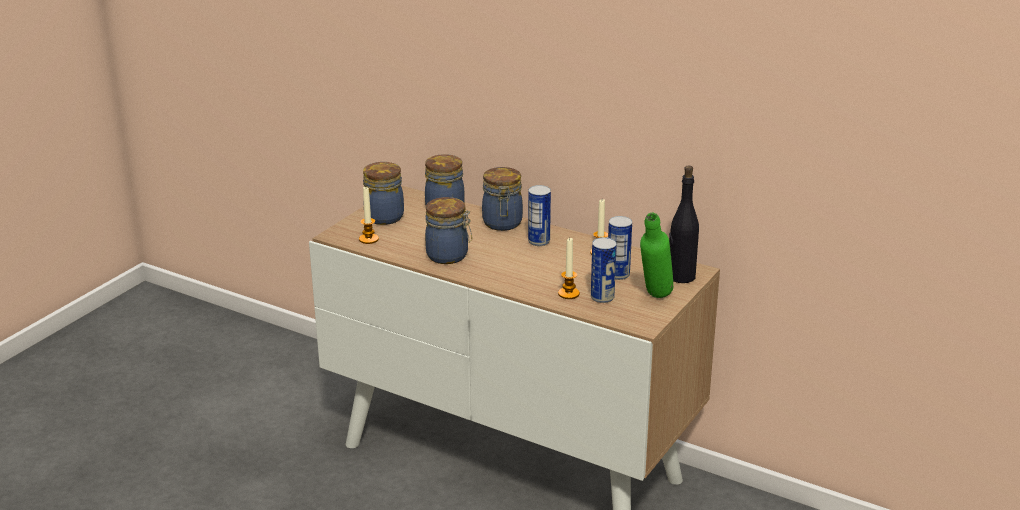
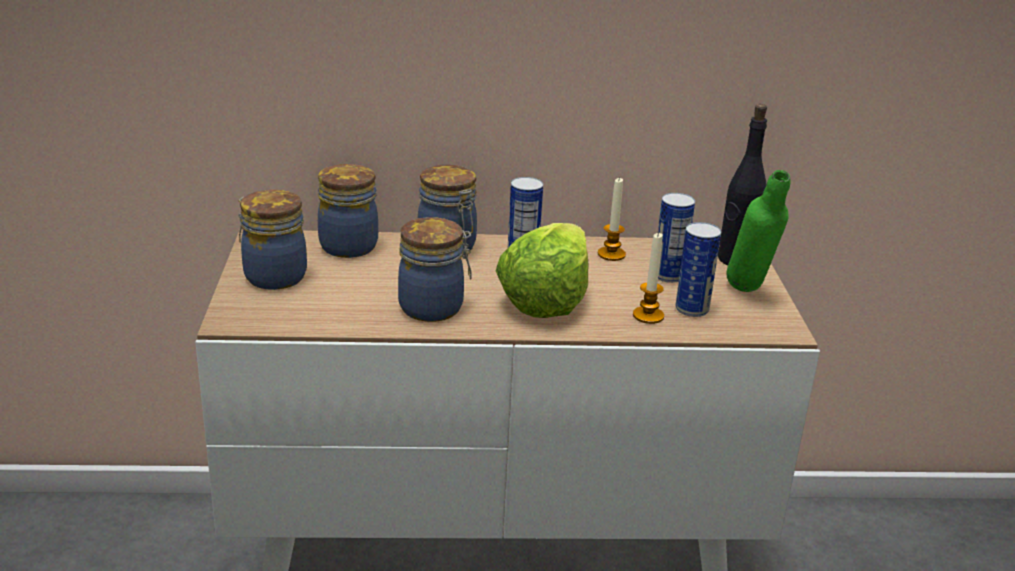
camera: 35 degrees left, 0 degrees up
(368, 239) = (290, 314): candle -> none
(520, 267) = (545, 298): none -> lettuce

